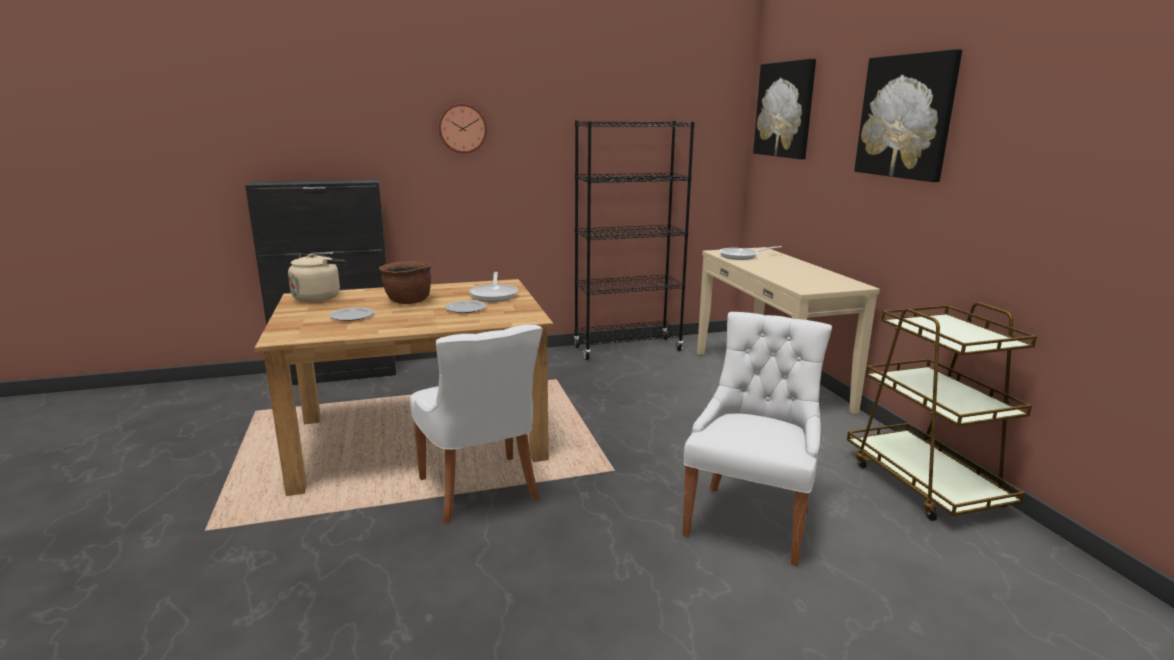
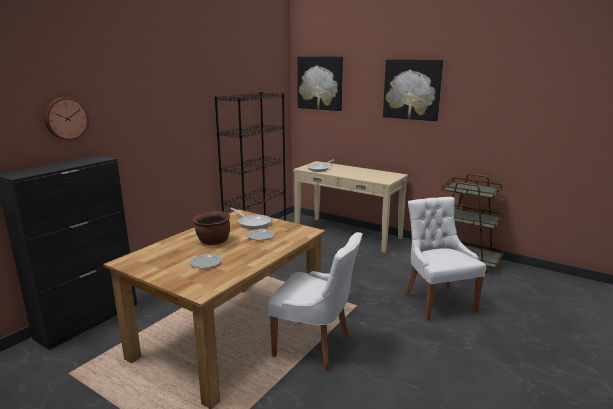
camera: 40 degrees left, 0 degrees up
(319, 297) = (142, 258): beige kettle -> none
(462, 128) = (149, 108): wall clock -> wall clock (65, 118)

